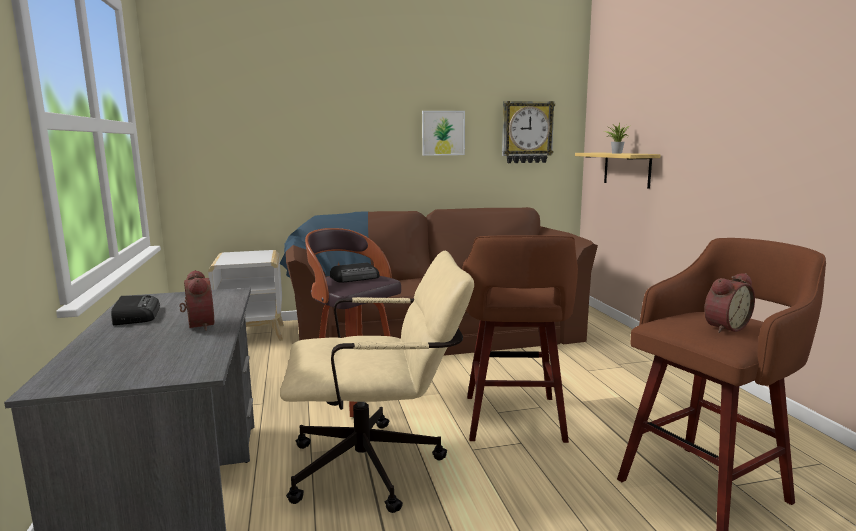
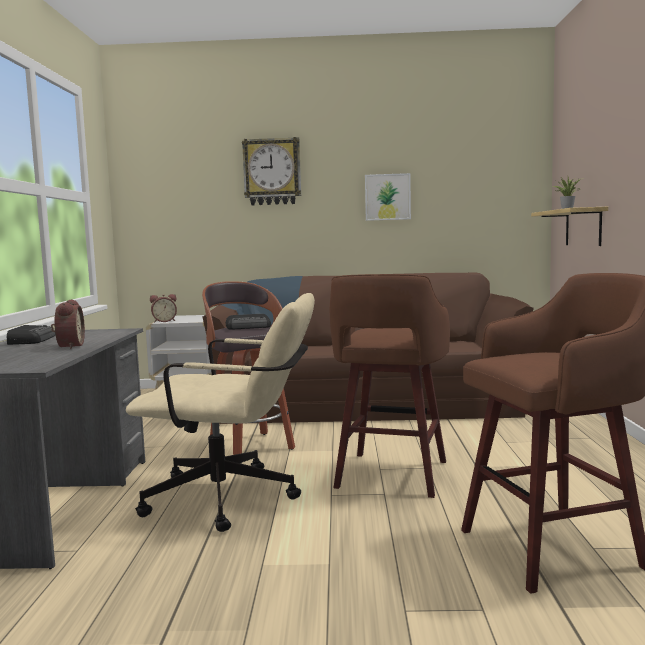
camera: 15 degrees right, 5 degrees down
(526, 132) = (481, 194): wall clock -> wall clock (272, 172)
(723, 327) = (548, 360): alarm clock -> alarm clock (164, 321)

